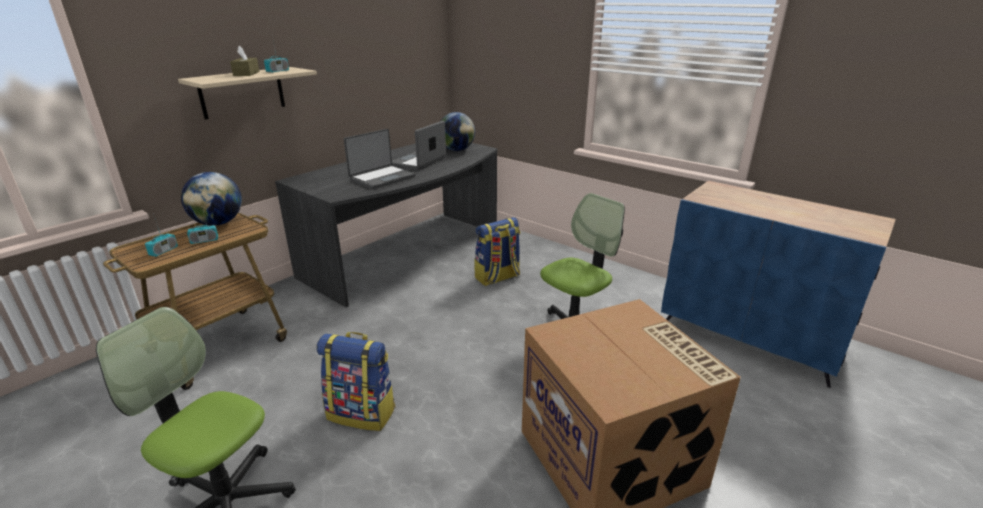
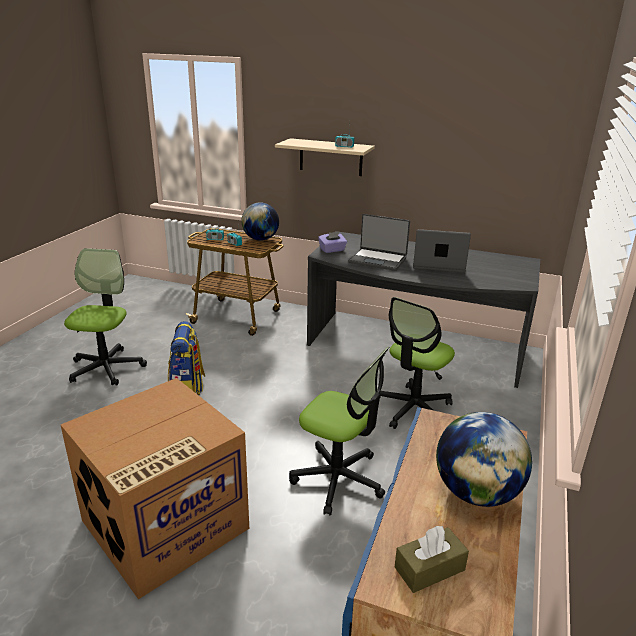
camera: 70 degrees right, 0 degrees up
(246, 73) = (324, 144): brown tissue box -> brown tissue box (429, 568)
(329, 190) = (332, 250): none -> purple tissue box
(456, 150) = (499, 273): globe -> globe (476, 493)
(497, 278) = (413, 409): backpack -> office chair

